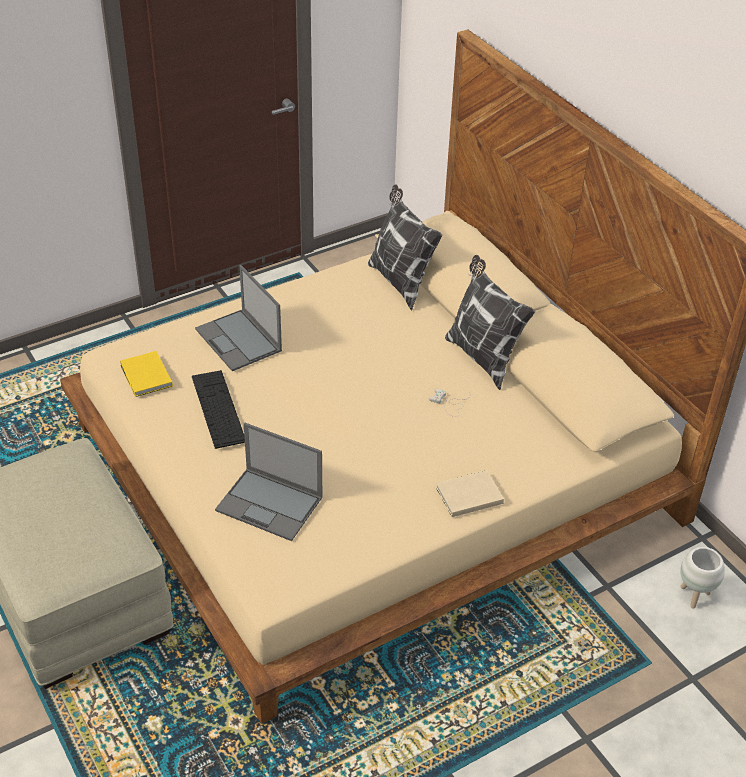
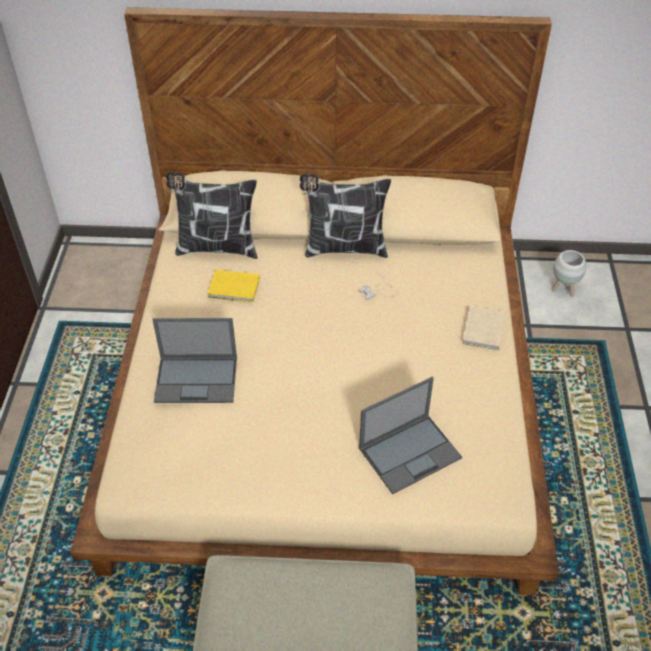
camera: 55 degrees left, 5 degrees up
(145, 377) = (184, 468): yellow book -> yellow book (235, 288)
(218, 408) = (271, 434): keyboard -> none

